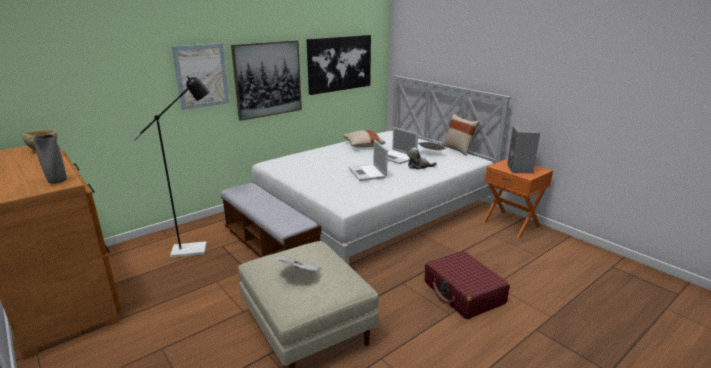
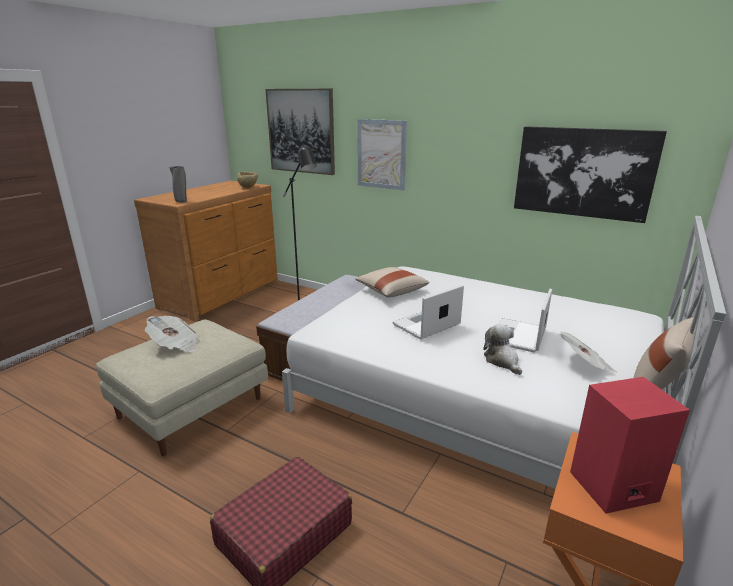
camera: 70 degrees right, 0 degrees up
(268, 79) = (456, 173): picture -> picture (301, 131)
(363, 146) = (535, 305): beige pillow -> beige pillow (391, 291)
(520, 169) = (612, 487): grey speaker -> red speaker

